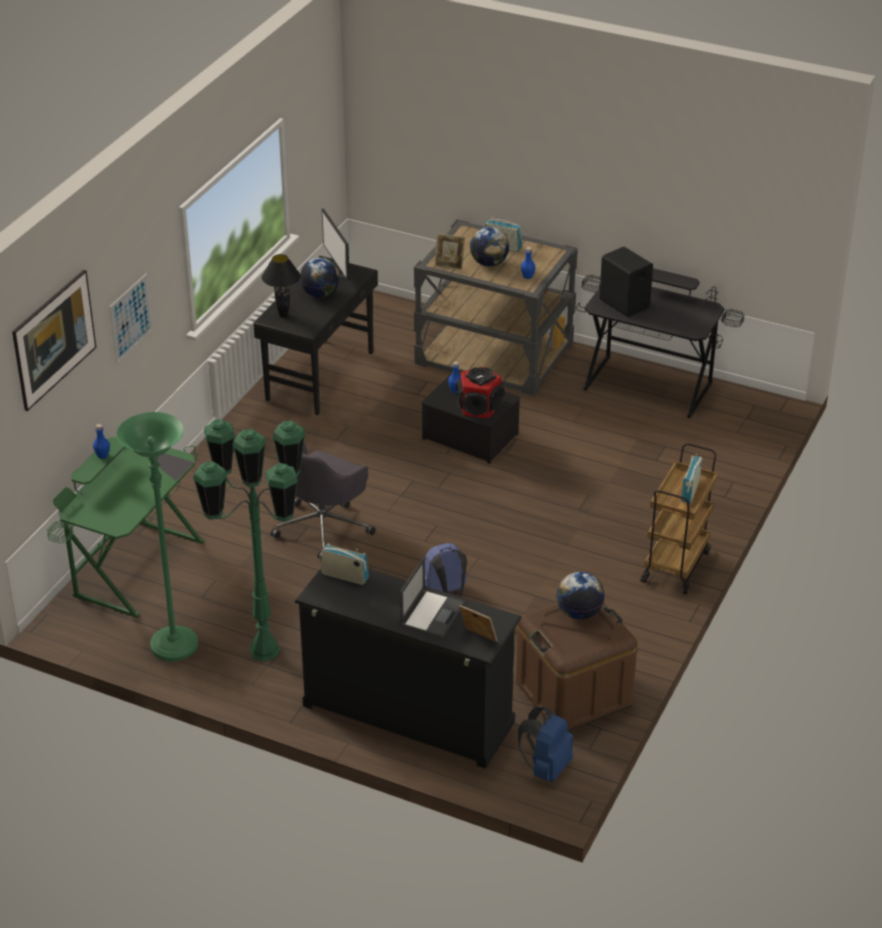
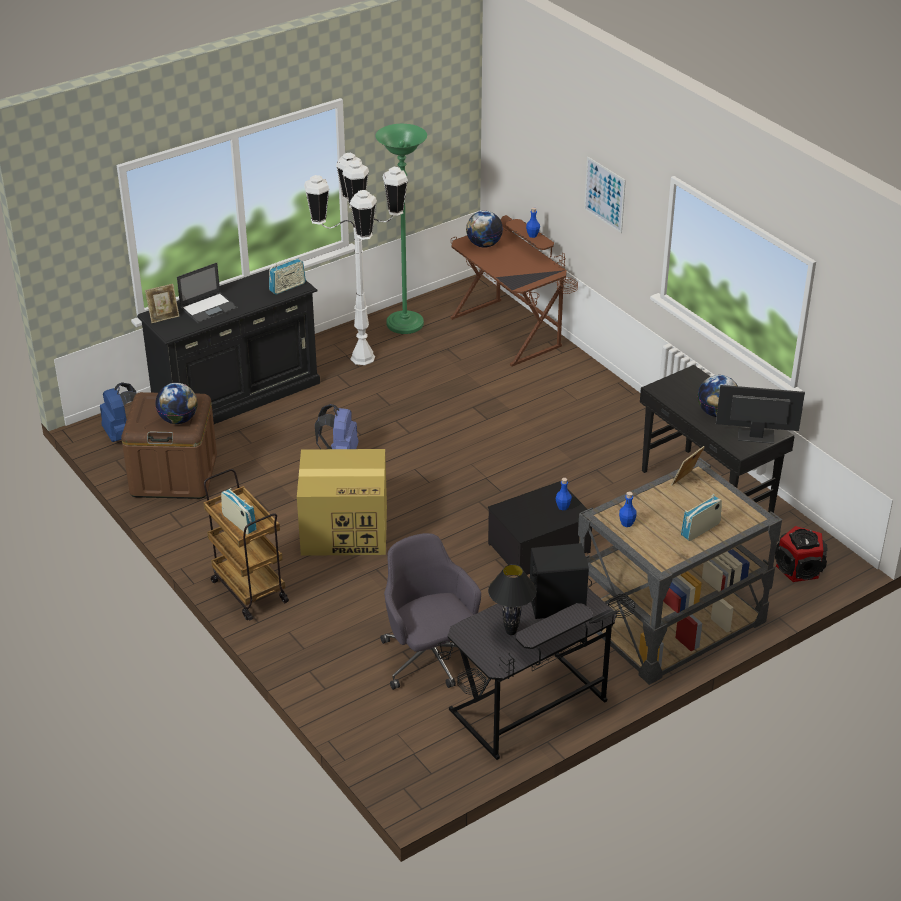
camera: 120 degrees right, 0 degrees up
(57, 358) = (538, 130): picture -> none
(135, 567) = (508, 331): green desk -> brown desk
(264, 650) = (363, 358): green floor lamp -> white floor lamp
(283, 315) = (693, 382): black table lamp -> black table lamp (510, 632)
(324, 527) = (479, 425): grey office chair -> grey office chair (430, 659)
(432, 614) = (209, 308): laptop -> laptop turned 90 degrees counterclockwise
(478, 407) = (524, 510): speaker -> speaker (799, 568)
(489, 263) = (672, 508): globe -> globe (484, 244)
(547, 546) = (346, 530): none -> cardboard box

